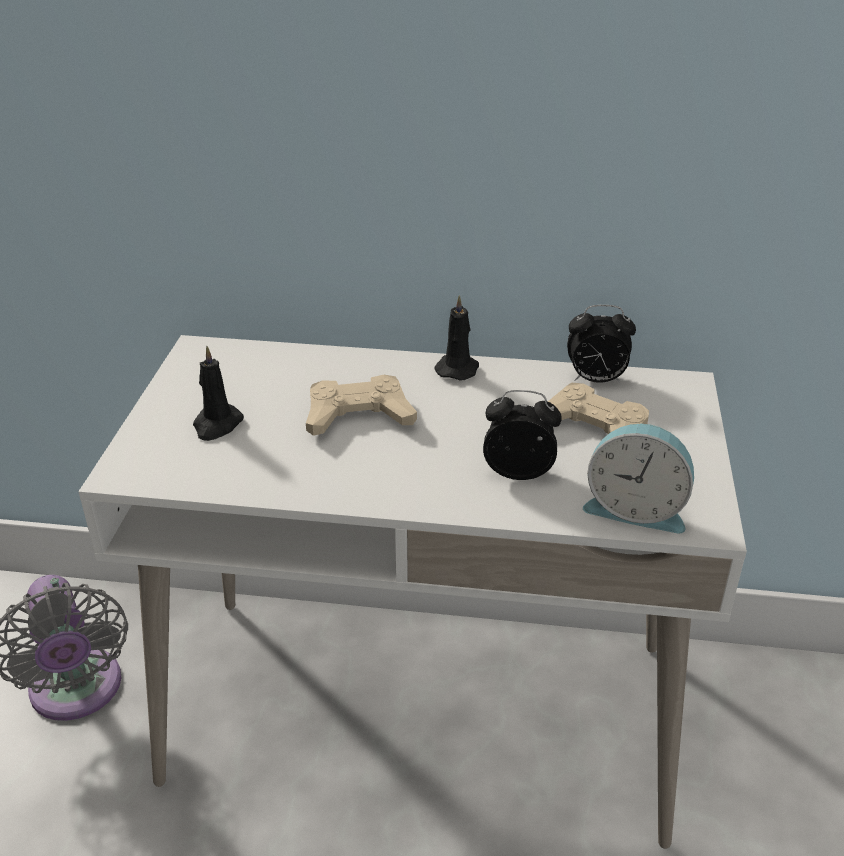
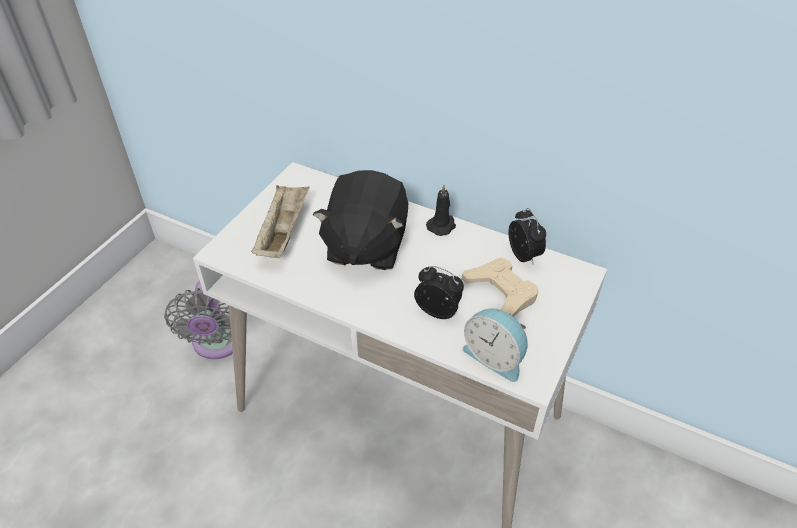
camera: 20 degrees right, 10 degrees up
(217, 425) = (283, 232): black candle -> beige tray
(358, 415) = (365, 245): beige game controller -> black plush toy
(595, 380) = (524, 256): alarm clock -> alarm clock turned 135 degrees counterclockwise

